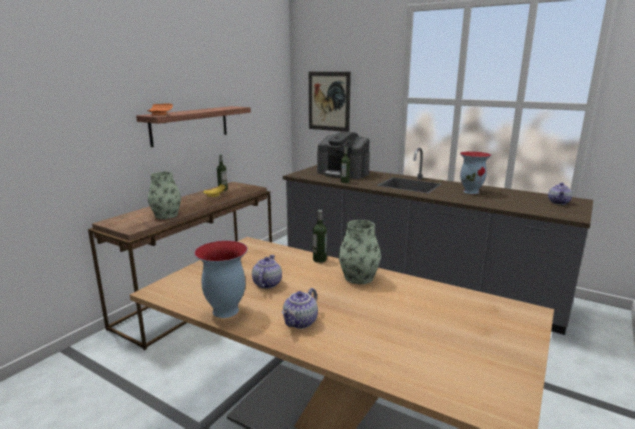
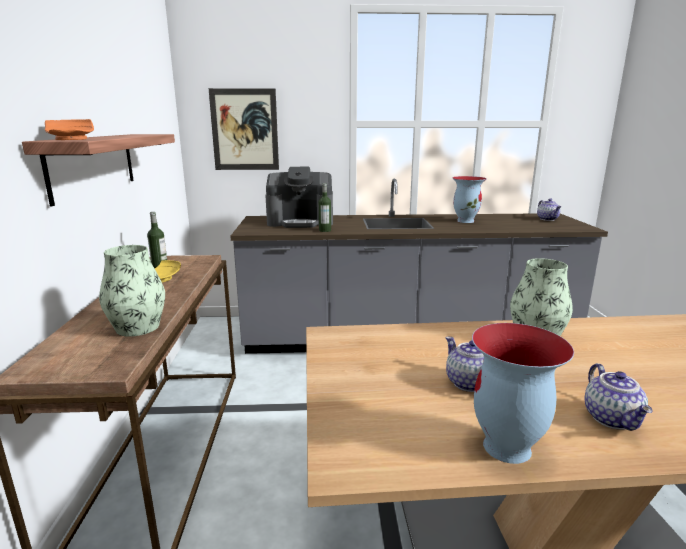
camera: 35 degrees left, 0 degrees up
(319, 260) = (455, 329): bottle -> none

